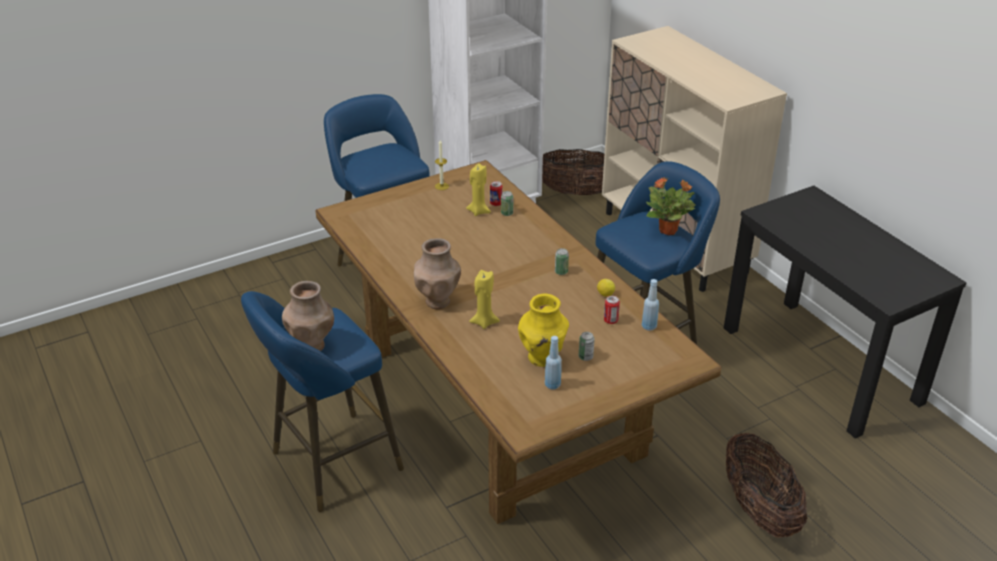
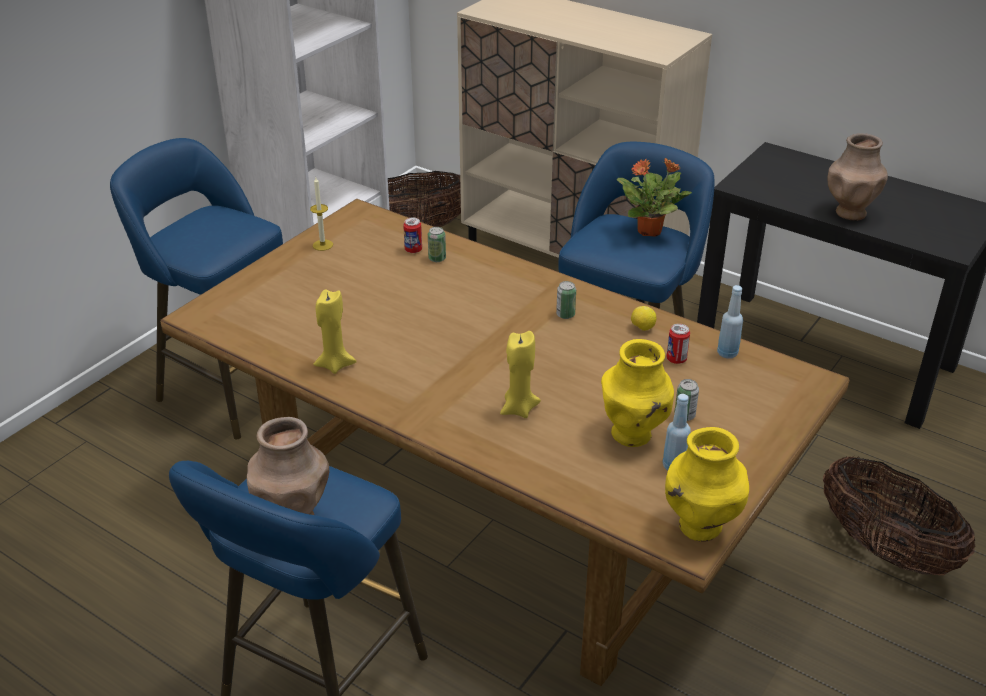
camera: 25 degrees left, 0 degrees up
(438, 301) = (433, 398): brown vase -> brown vase (850, 213)
(478, 211) = (397, 265): yellow candle -> yellow candle (335, 364)
(538, 424) = (700, 527): none -> yellow vase

